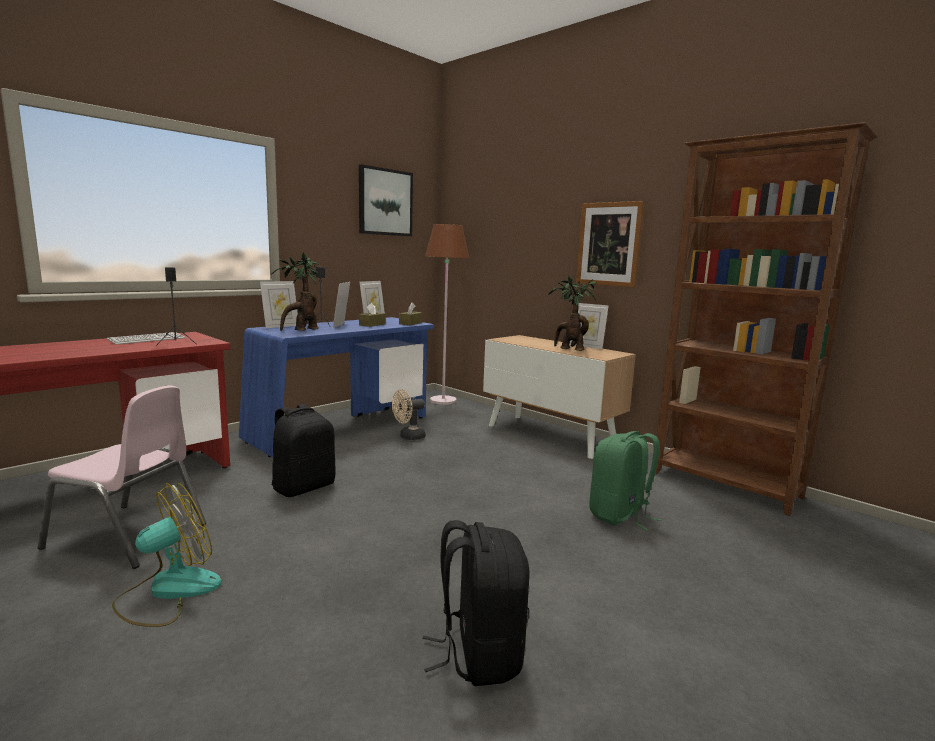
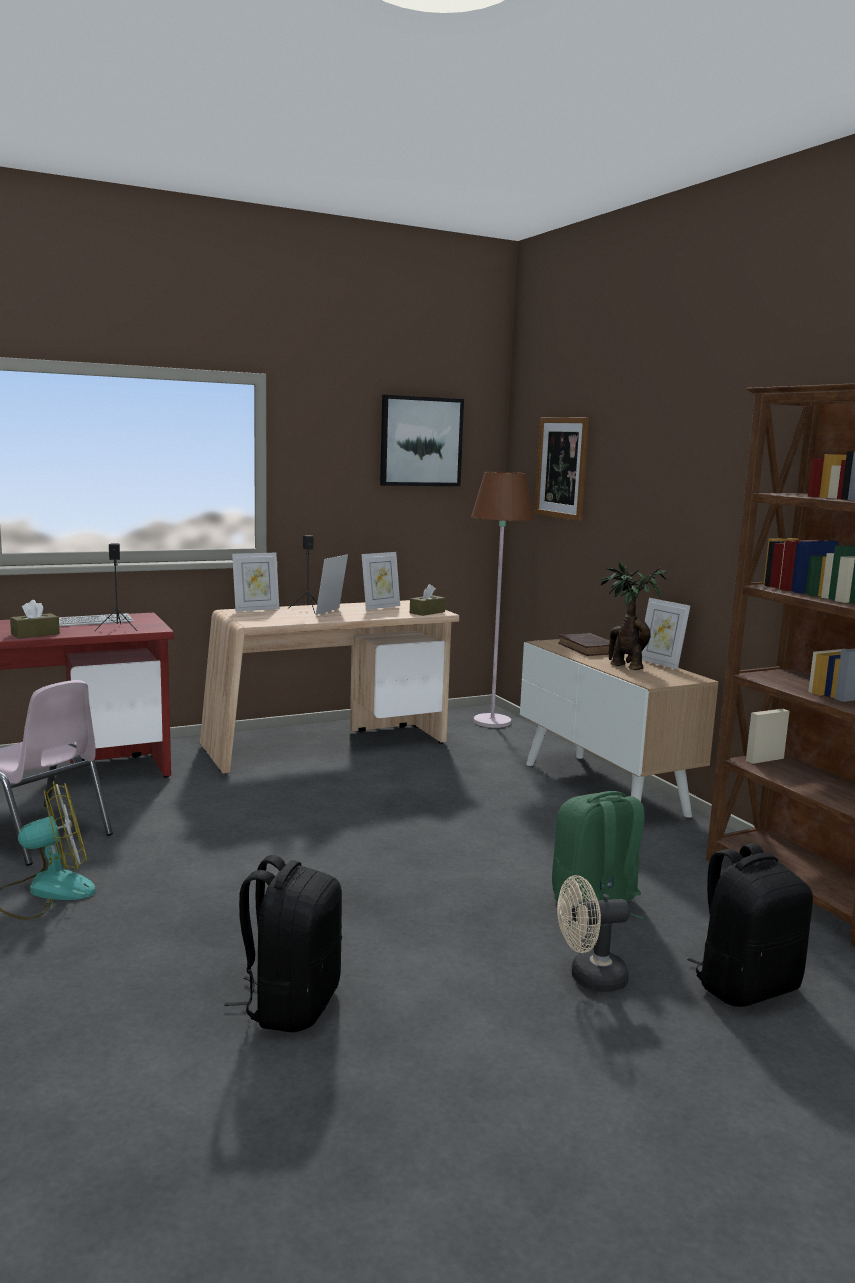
camera: 20 degrees right, 0 degrees up
(302, 330) = (274, 617): potted plant -> none
(304, 487) = (235, 811): black backpack -> black backpack (745, 986)
(342, 429) = (328, 746): blue desk -> beige desk
(372, 324) = (372, 612): brown tissue box -> brown tissue box (35, 634)
(408, 437) = (403, 767): beige fan -> beige fan (589, 978)
(532, 341) = (589, 649): none -> brown book
(608, 244) = (694, 515): picture -> picture (562, 467)

